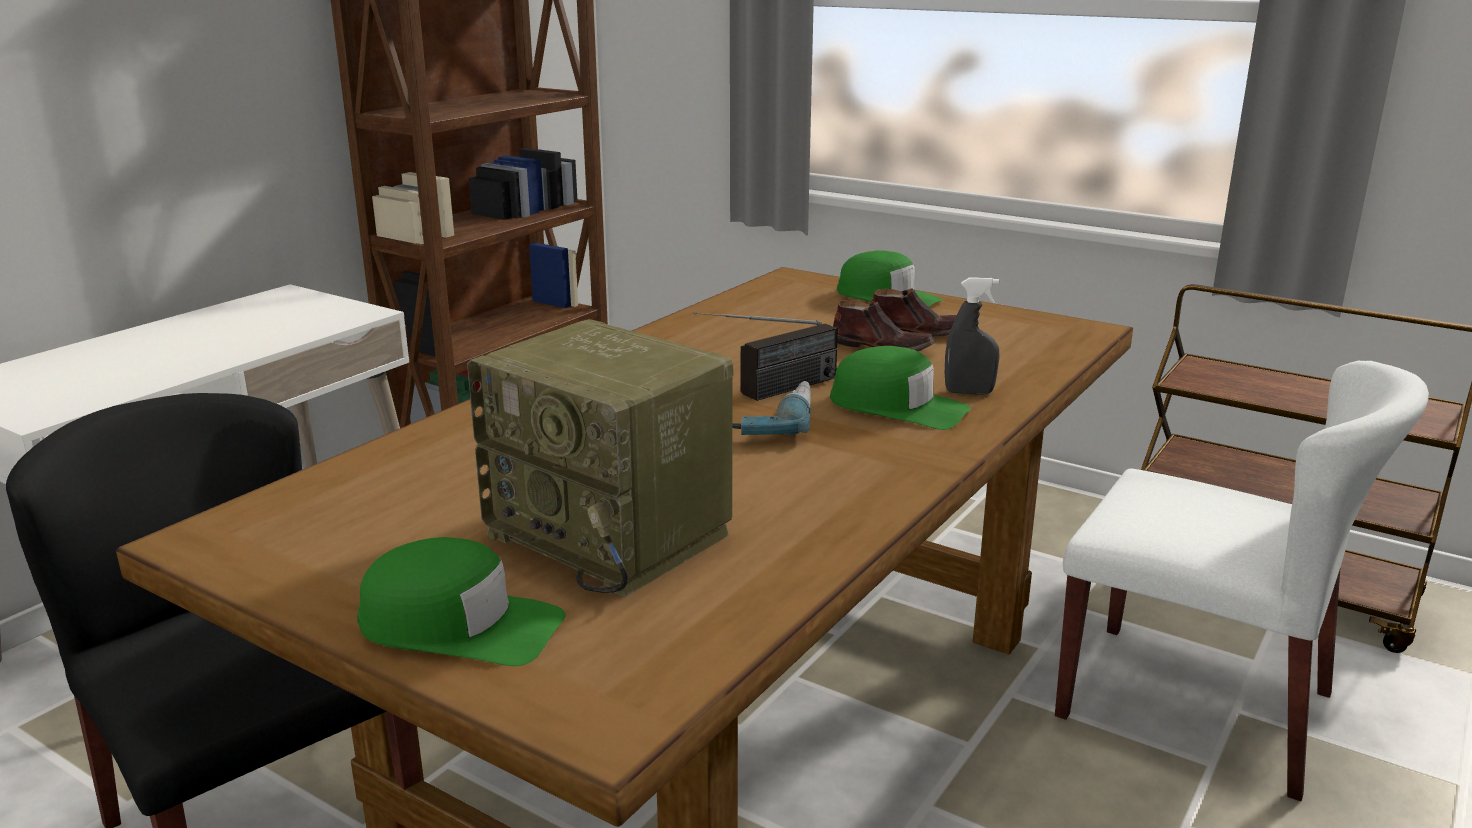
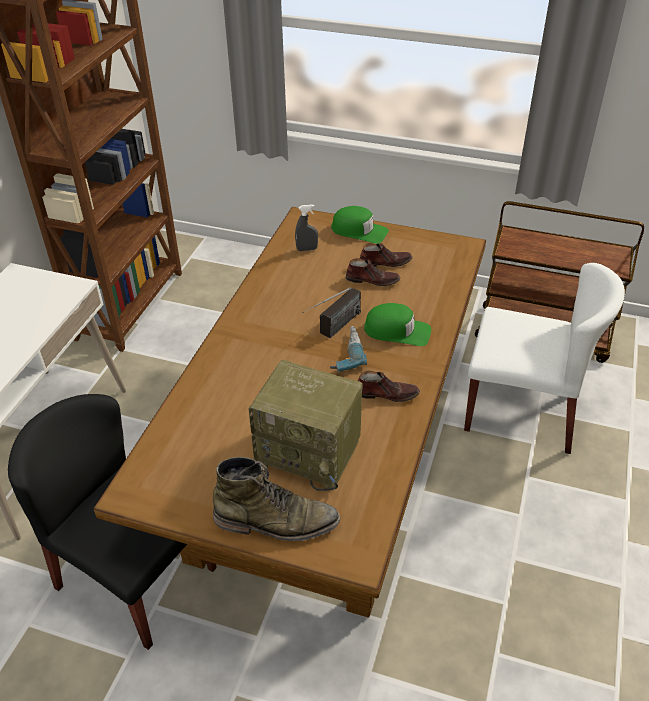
camera: 15 degrees left, 20 degrees up
(460, 626) = (276, 522): green cap -> green boot
(830, 480) = (387, 394): none -> brown shoe
(969, 392) = (425, 312): grey spray bottle -> grey spray bottle (307, 249)

